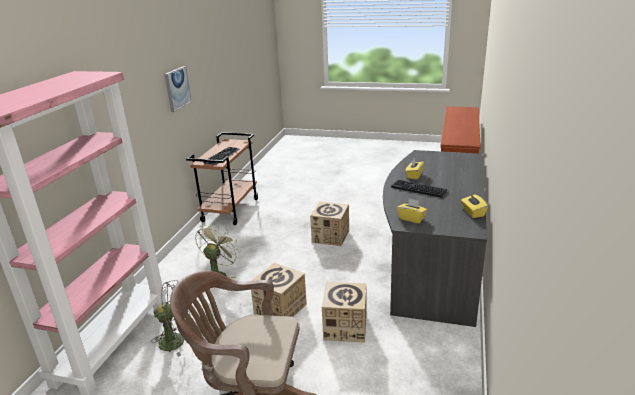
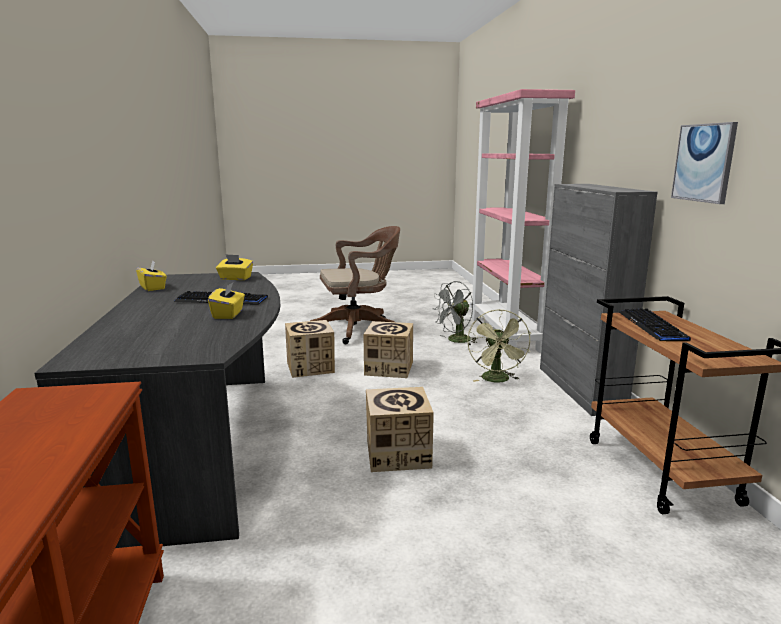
camera: 155 degrees right, 10 degrees down
(181, 256) = (580, 389): none -> grey cabinet

